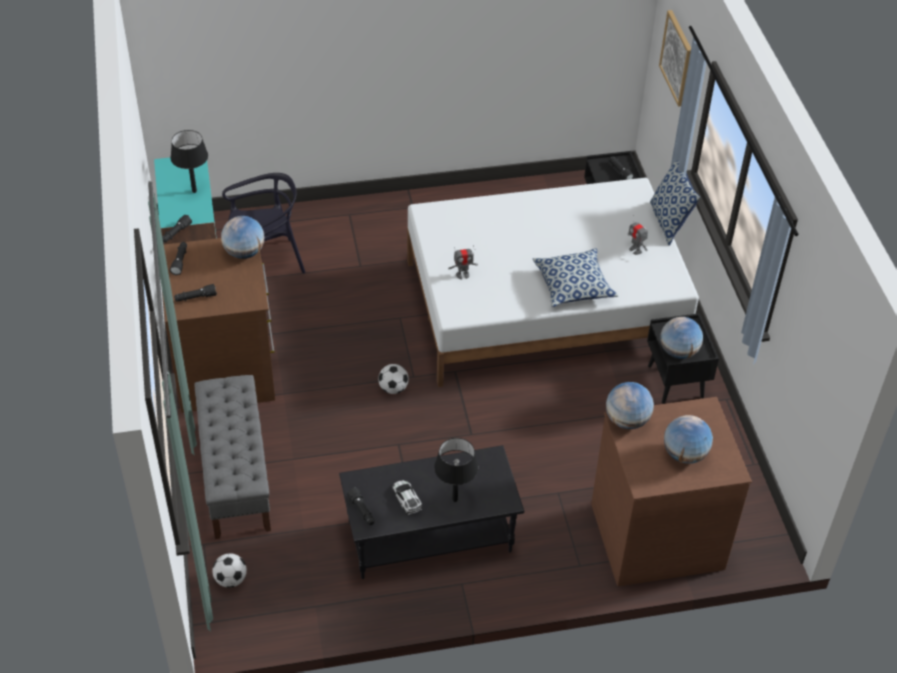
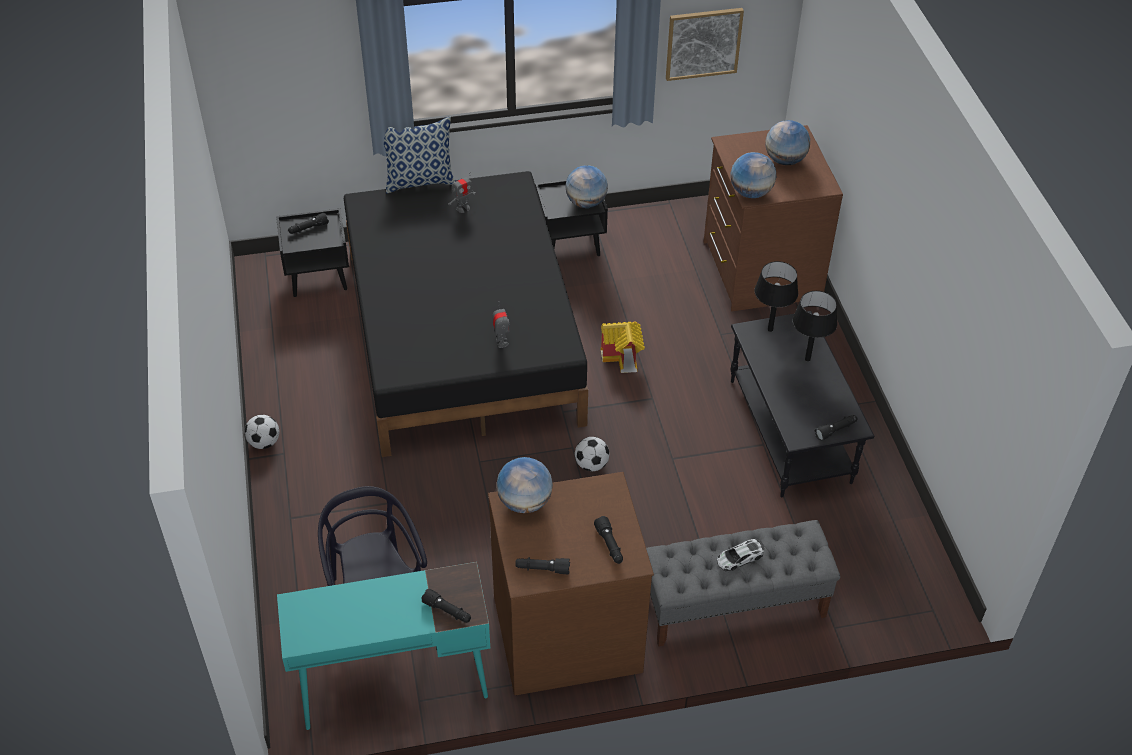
camera: 90 degrees left, 0 degrees up
(194, 191) = (360, 599): black table lamp -> black table lamp (770, 329)
(231, 579) = (876, 597): football -> football (264, 442)
(406, 499) = (814, 395): toy car -> toy car (739, 558)
(522, 415) = (623, 358): none -> toy house
(544, 306) = (463, 337): white bed -> black bed
(573, 286) = (518, 255): pillow -> none
(677, 58) = (289, 69): picture -> picture (703, 43)

